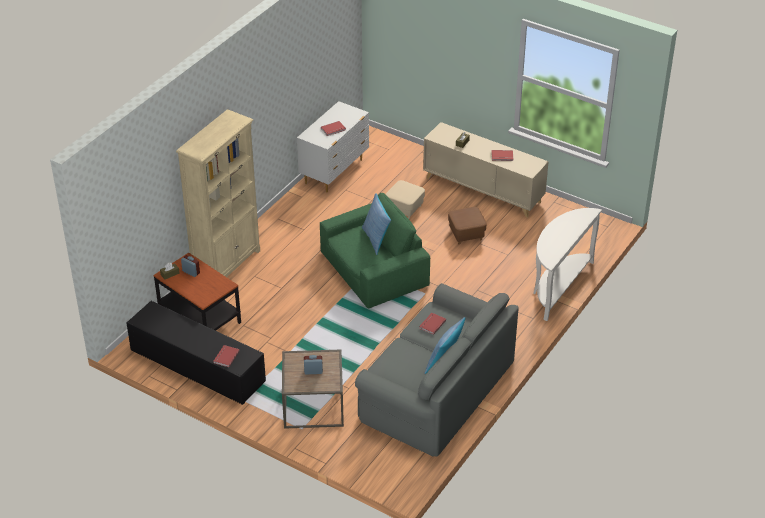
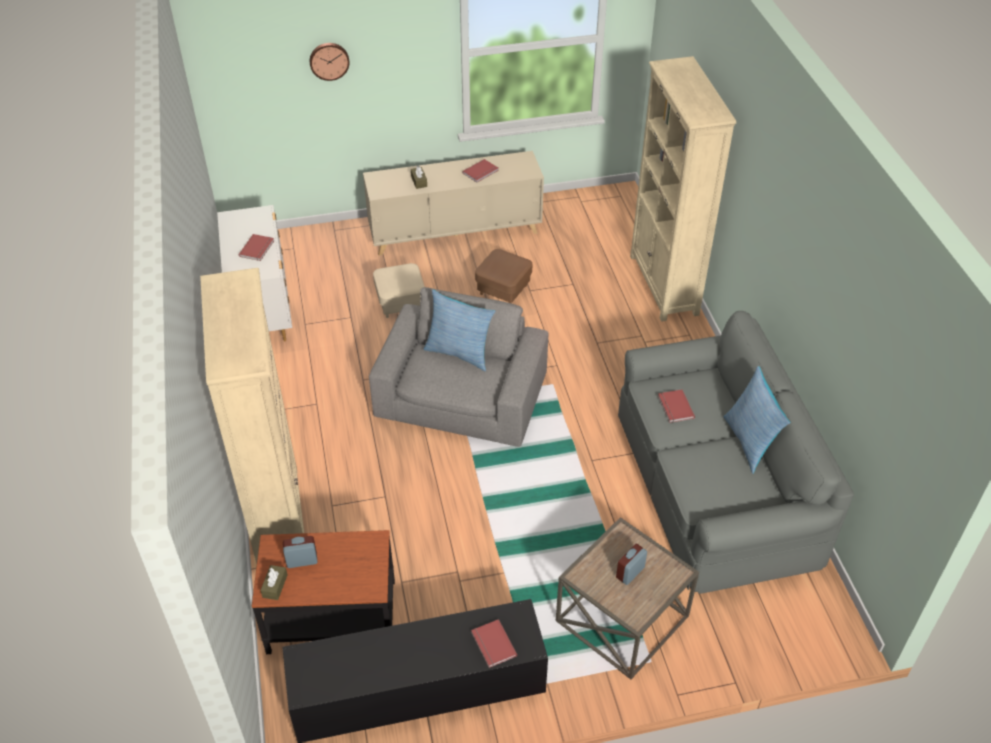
camera: 45 degrees left, 5 degrees up
(373, 270) = (461, 397): green armchair -> grey armchair
(439, 43) = (329, 60): none -> wall clock
(558, 286) = (664, 285): white console table -> beige bookcase

